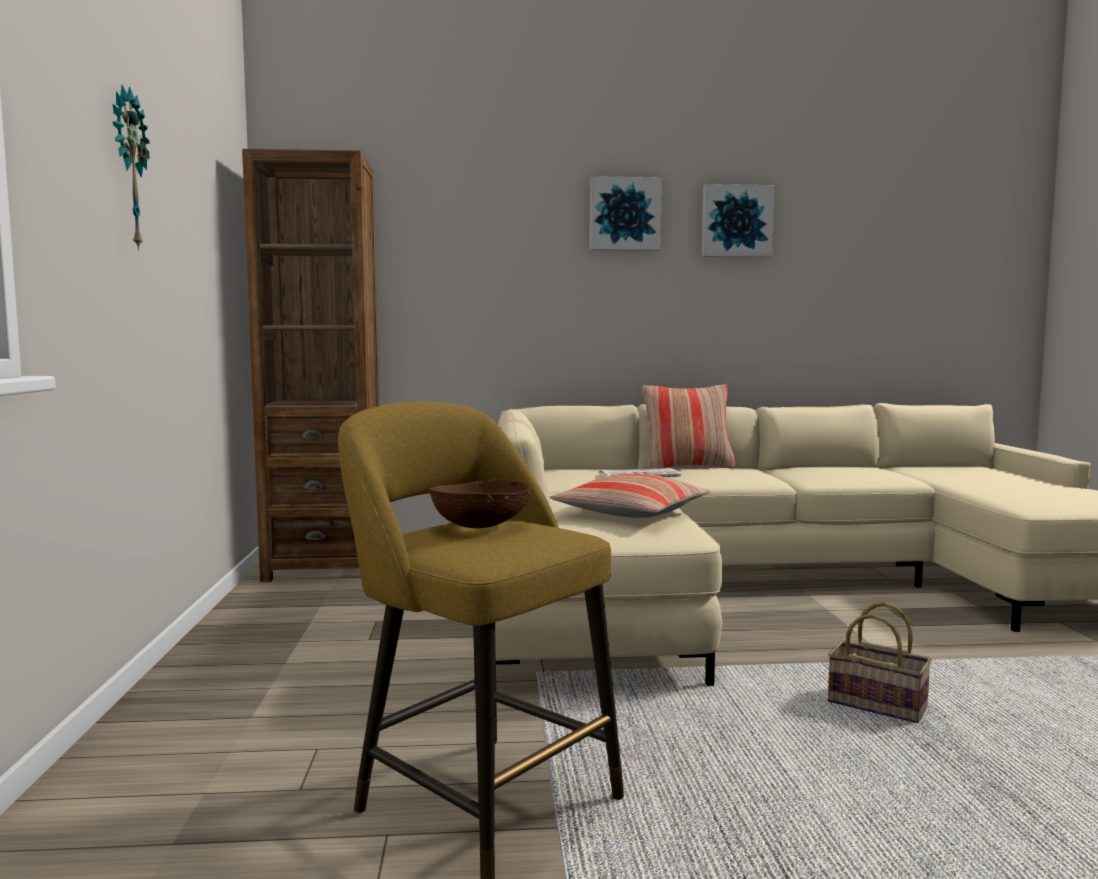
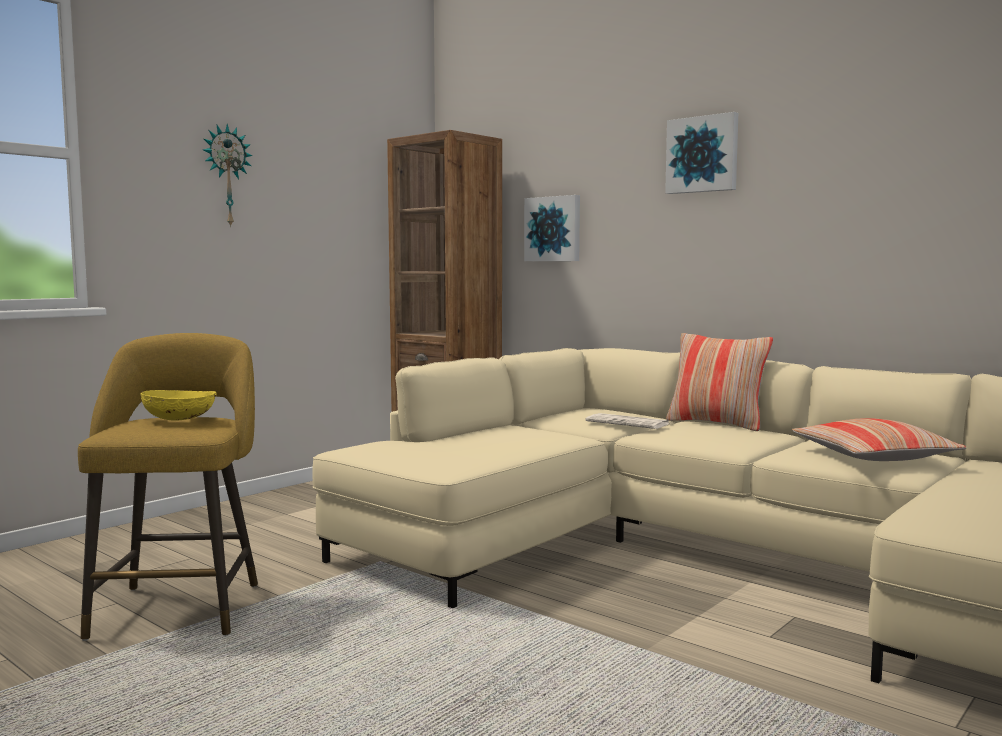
camera: 45 degrees right, 0 degrees up
(480, 526) = (180, 419): brown bowl -> yellow bowl
(631, 513) = (485, 447): pillow -> pillow (873, 456)
(736, 221) = (822, 150): picture -> picture (553, 229)
(880, 705) = (525, 667): basket -> none

